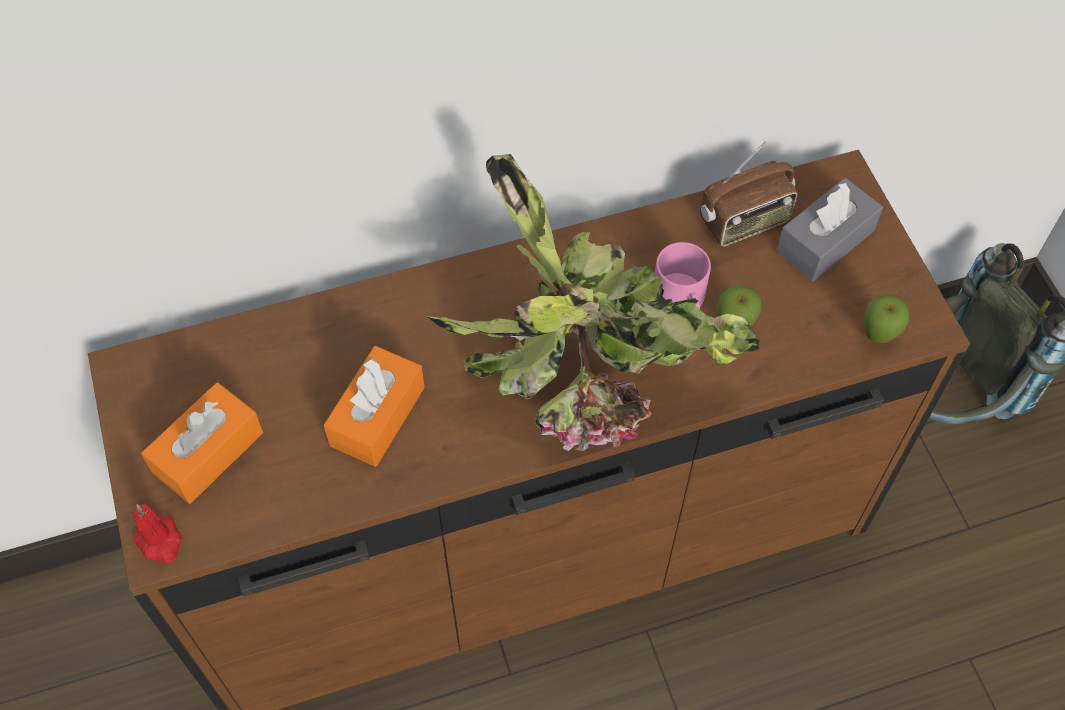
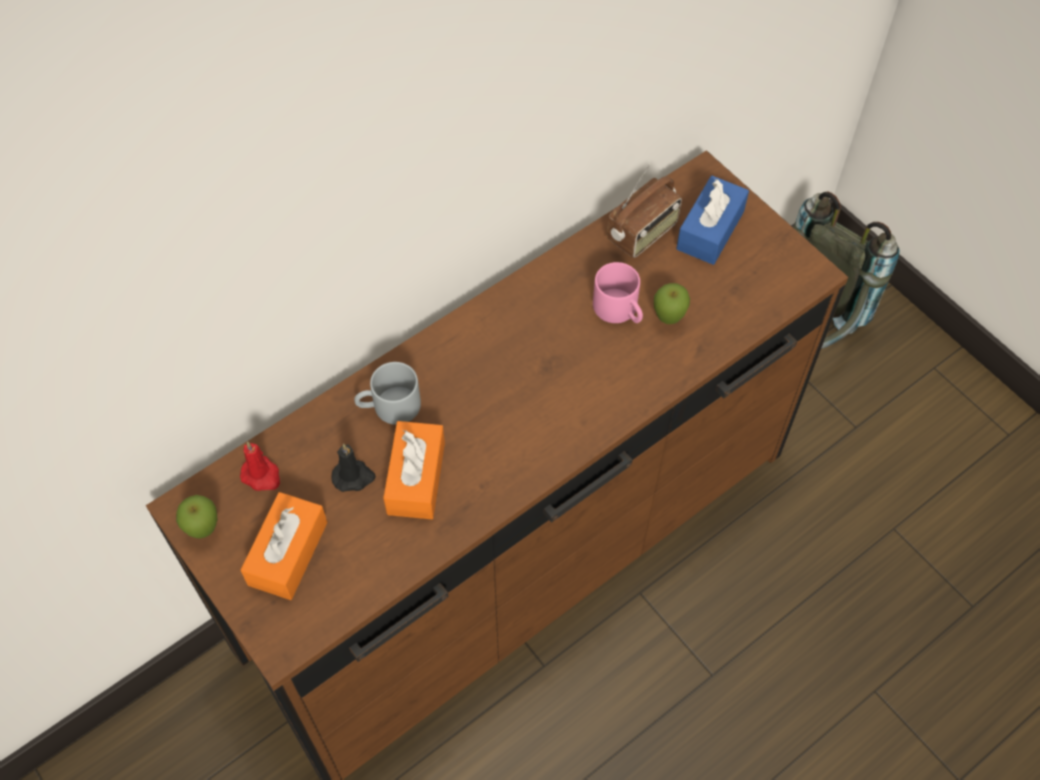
camera: 20 degrees left, 0 degrees up
(160, 541) = (279, 638): red candle -> red candle (262, 476)
(312, 392) = (354, 477): none -> black candle
(382, 329) = (389, 407): none -> grey mug
(592, 380) = (576, 395): potted plant -> none
(825, 241) = (710, 230): grey tissue box -> blue tissue box
(877, 336) = (779, 293): apple -> apple (204, 530)

